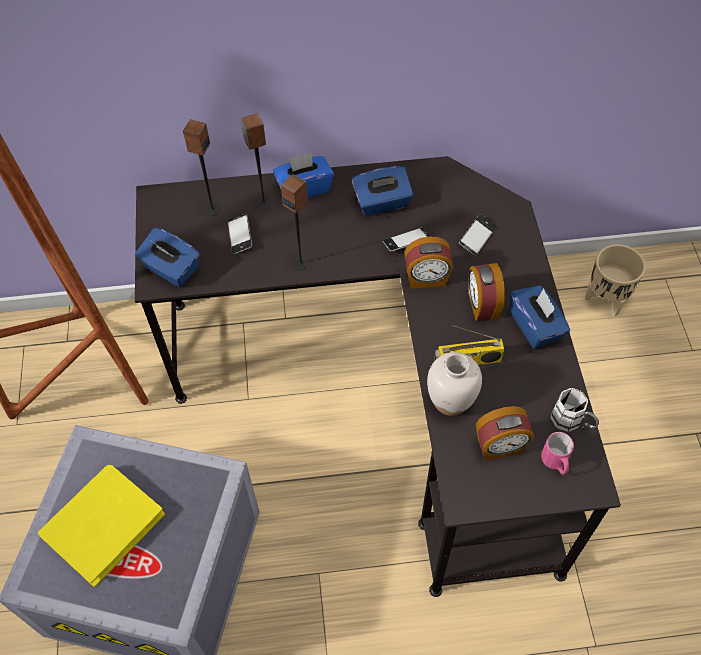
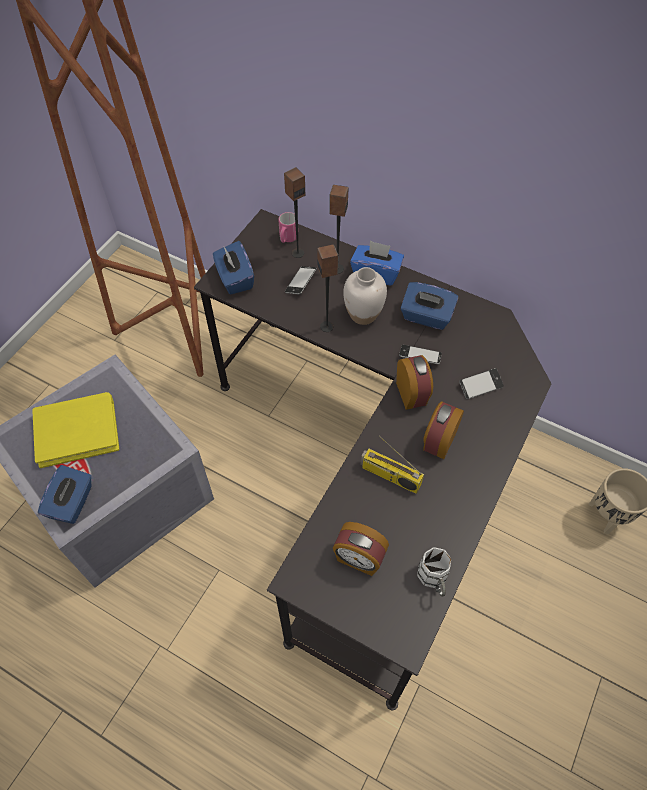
camera: 35 degrees right, 0 degrees up
(426, 279) = (412, 394): alarm clock -> alarm clock turned 135 degrees counterclockwise
(450, 401) = (350, 498): white vase -> white vase (363, 315)
(535, 326) = (469, 484): blue tissue box -> blue tissue box (72, 503)
(555, 463) = (392, 602): pink mug -> pink mug (287, 239)

